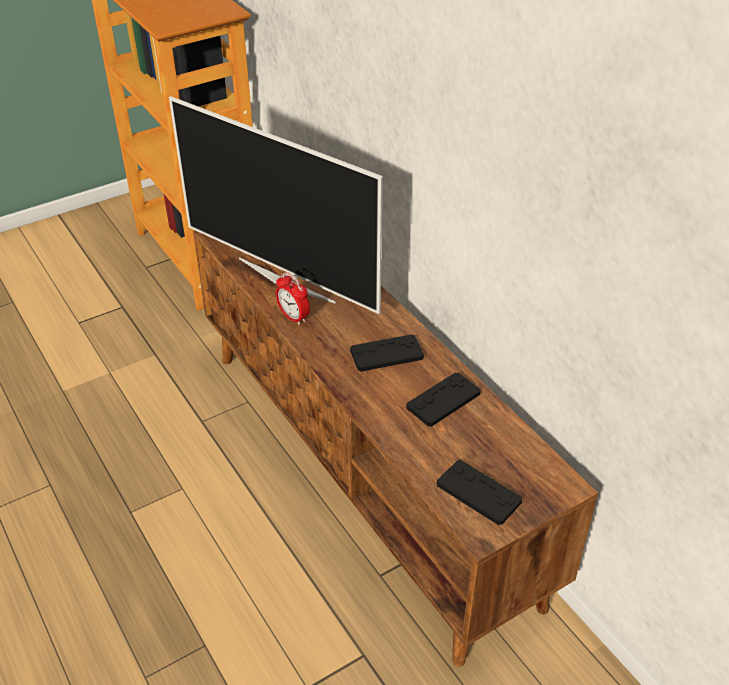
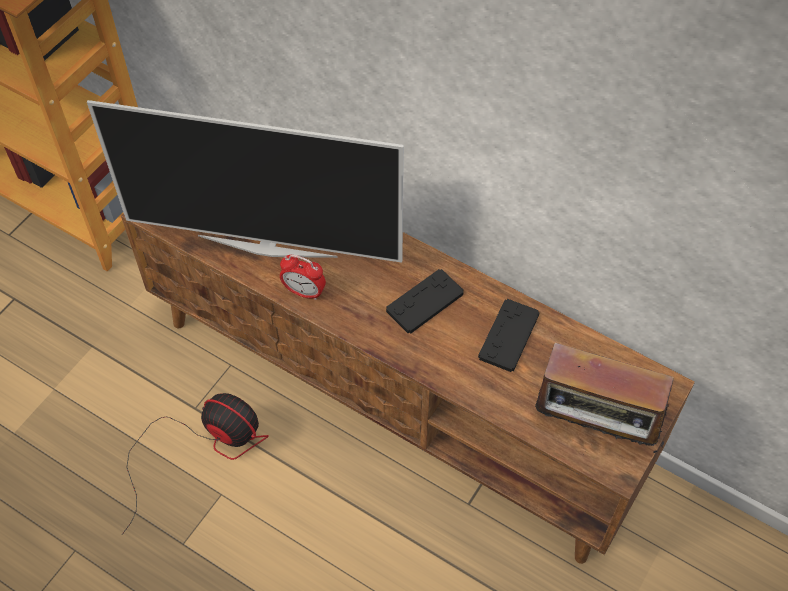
camera: 25 degrees left, 15 degrees up
(191, 450) = (204, 447): none -> fan
(478, 493) = (594, 427): black game controller -> radio

